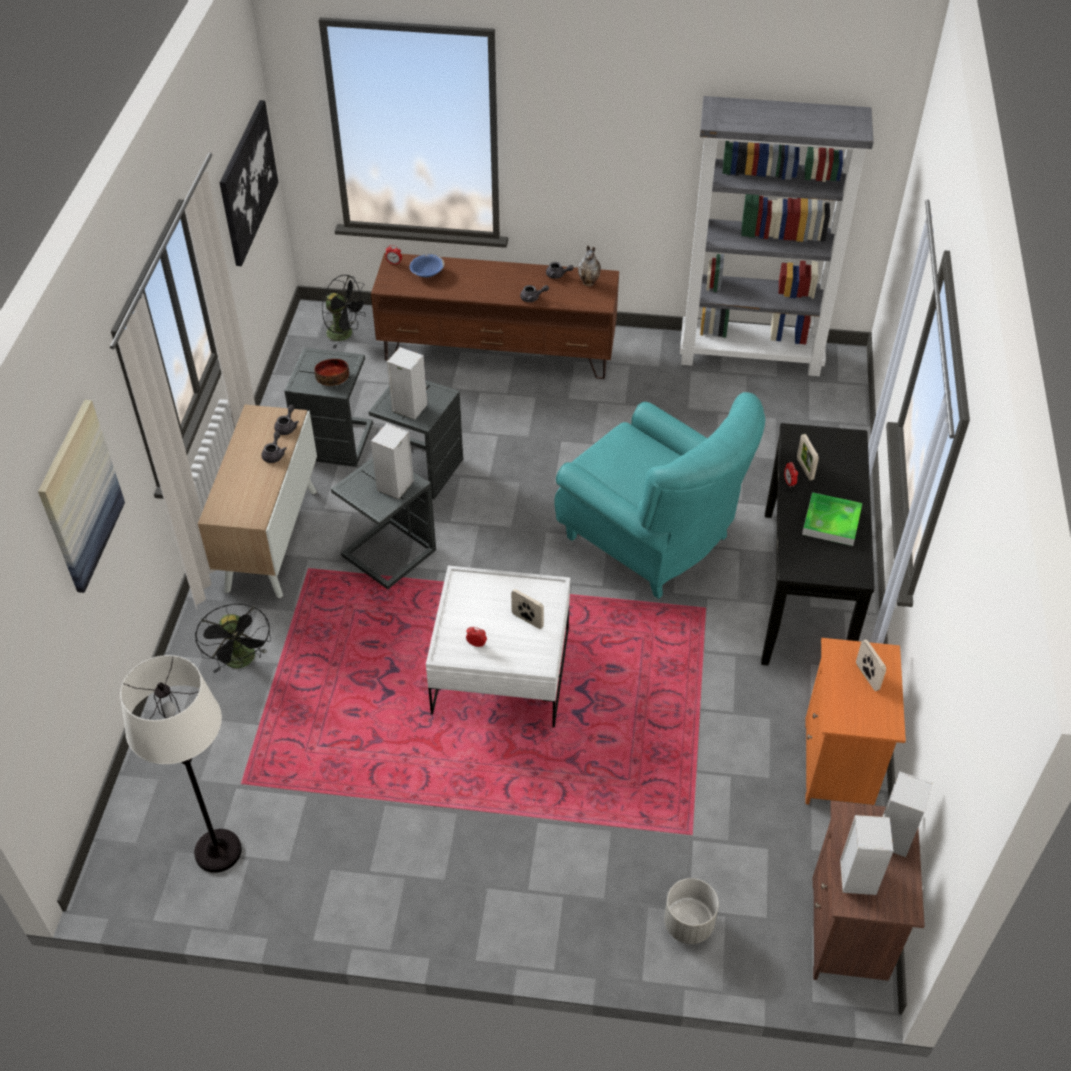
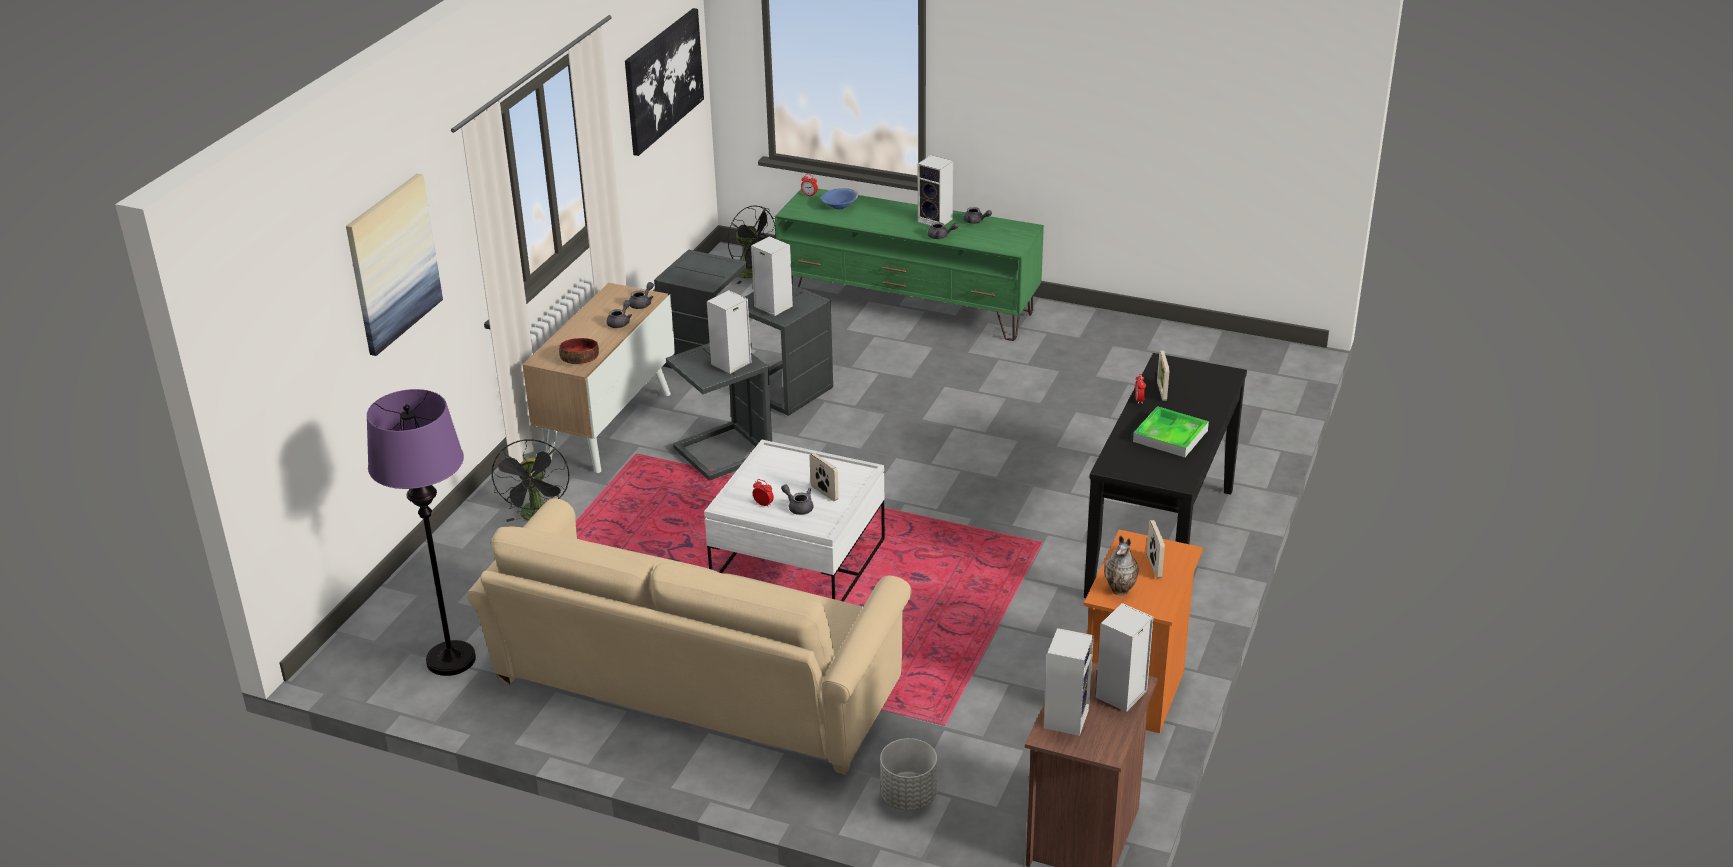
camera: 15 degrees right, 15 degrees down
(217, 851) = (450, 660): white floor lamp -> purple floor lamp
(333, 378) = (706, 275): bowl -> bowl (580, 358)
(456, 842) = (692, 691): none -> beige sofa
(498, 351) = (909, 305): brown tv stand -> green tv stand
(510, 642) = (798, 507): none -> grey teapot
(522, 279) = (936, 220): none -> speaker
(589, 282) = (1007, 230): vase -> vase (1121, 590)
(653, 541) = (1008, 480): turquoise armchair -> none
(751, 354) = (1187, 339): grey bookcase -> none

